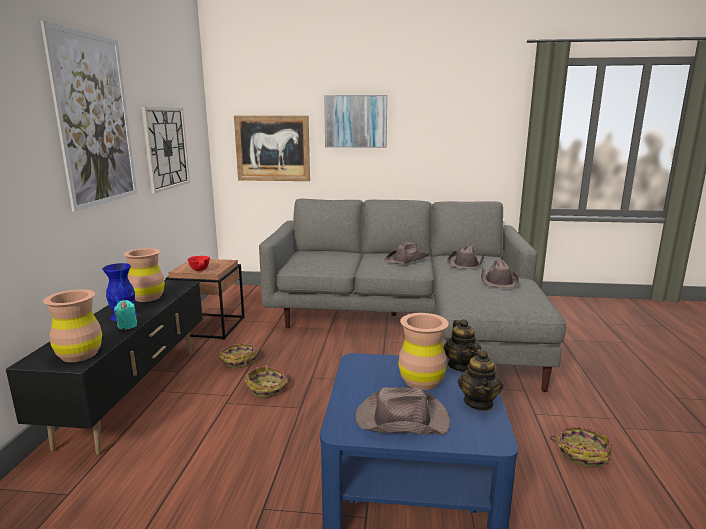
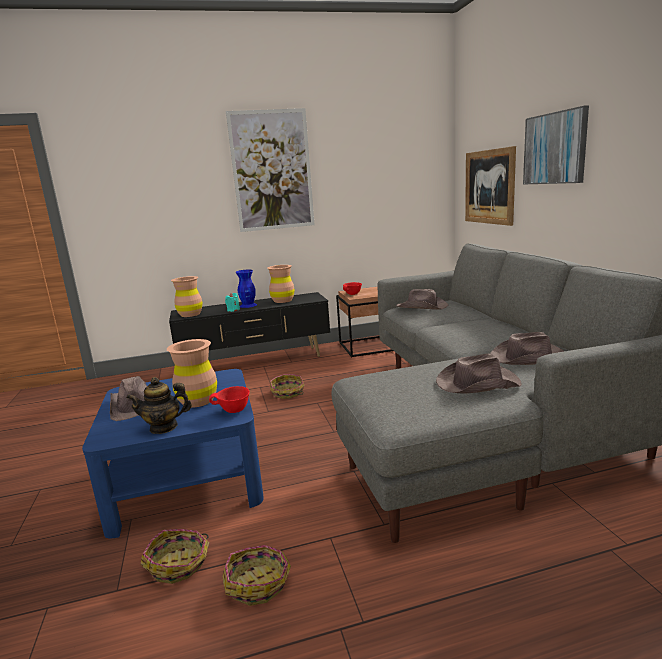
camera: 70 degrees right, 0 degrees up
(166, 148) = (367, 189): wall clock -> none
(239, 360) = (322, 372): basket -> basket (179, 564)
(407, 259) = (487, 333): brown hat -> brown hat (422, 307)
(461, 366) = (233, 411): teapot -> red bowl

